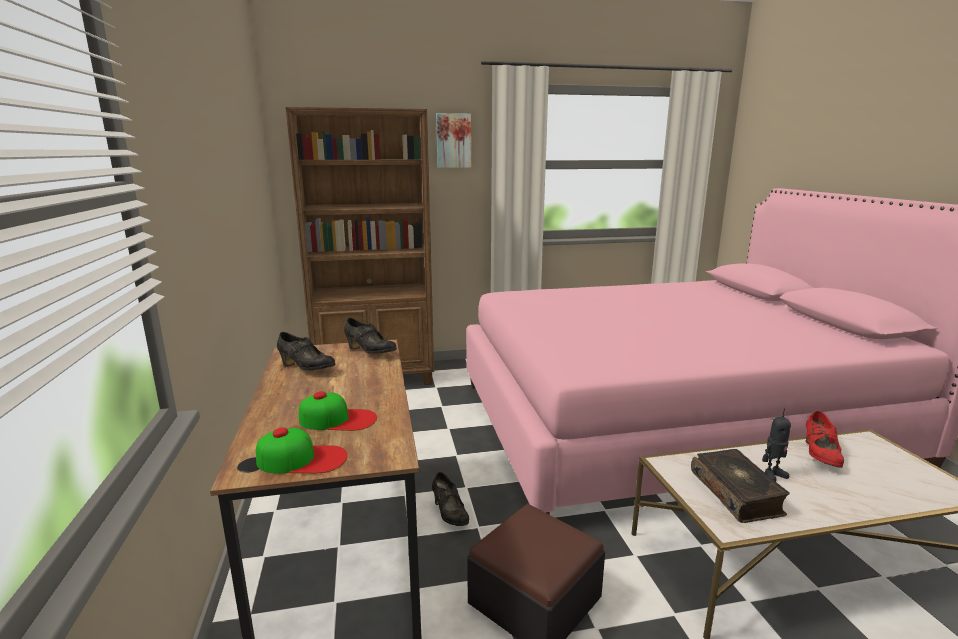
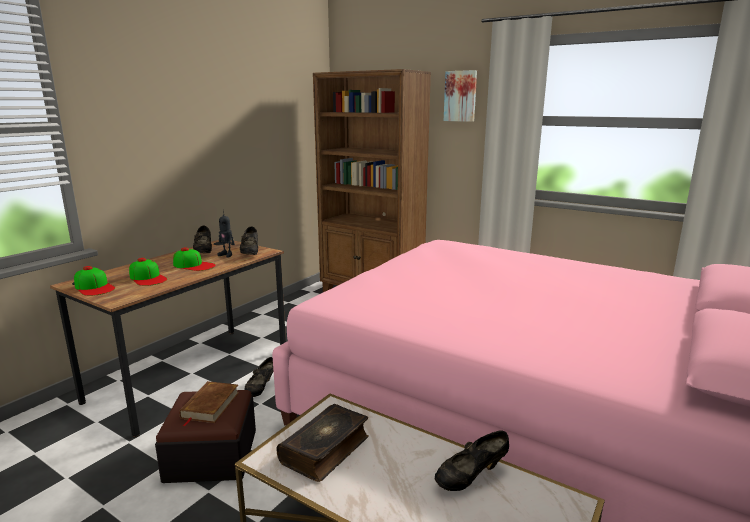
camera: 45 degrees right, 0 degrees up
(347, 385) = (194, 265): none -> cap
(536, 536) = (210, 405): none -> brown book
(772, 475) = (386, 459): toy robot -> toy robot (227, 255)
(820, 455) = (471, 477): red shoe -> black shoe

